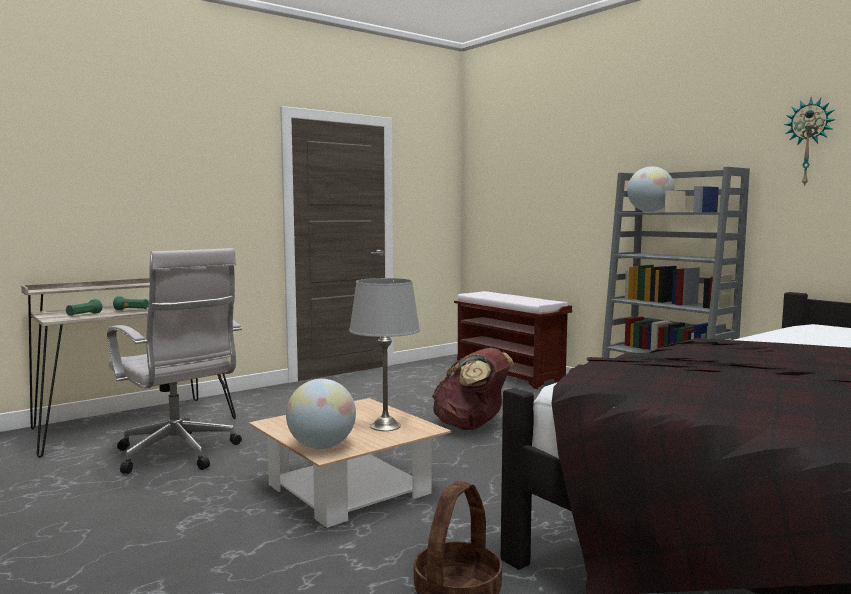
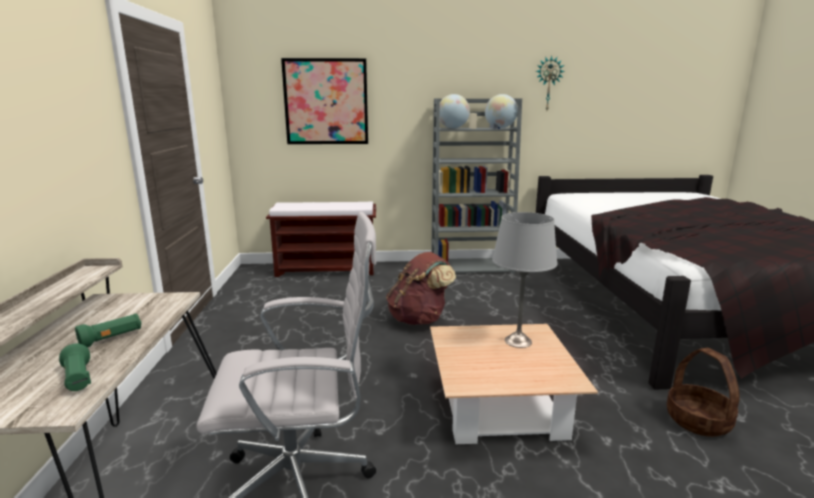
camera: 55 degrees left, 10 degrees up
(322, 446) = (552, 379): globe -> globe (500, 128)
(536, 183) = (326, 102): none -> picture

